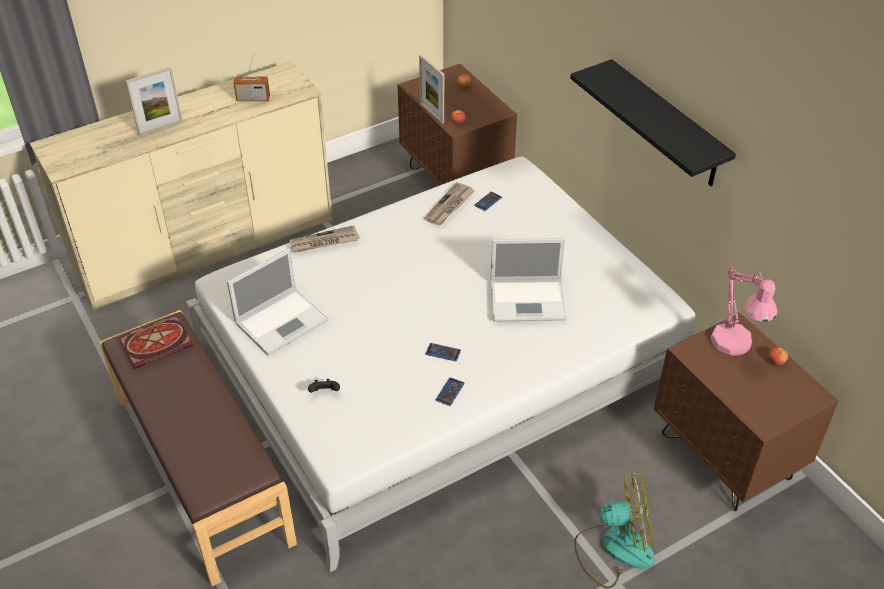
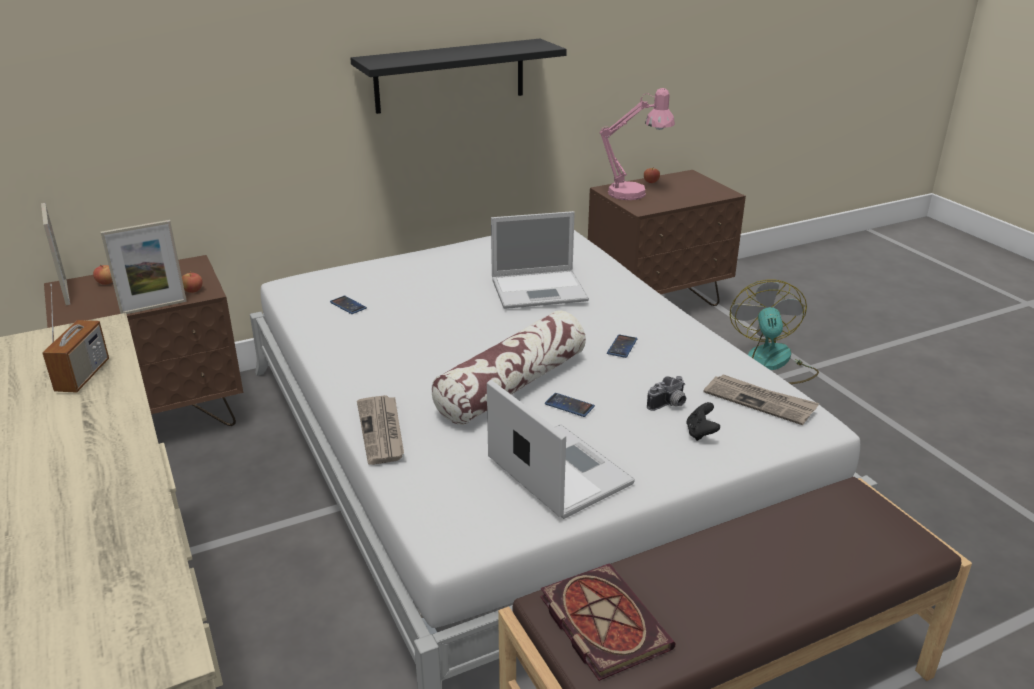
camera: 85 degrees left, 15 degrees down
(160, 128) = (95, 488): picture frame -> picture frame (66, 292)
(360, 377) = (669, 405): none -> camera
(379, 294) = (512, 385): none -> pillow
(449, 206) = (345, 330): newspaper -> newspaper (760, 401)
(450, 392) = (685, 346): phone -> phone (569, 405)
(529, 300) = (541, 289): laptop -> laptop turned 75 degrees clockwise

